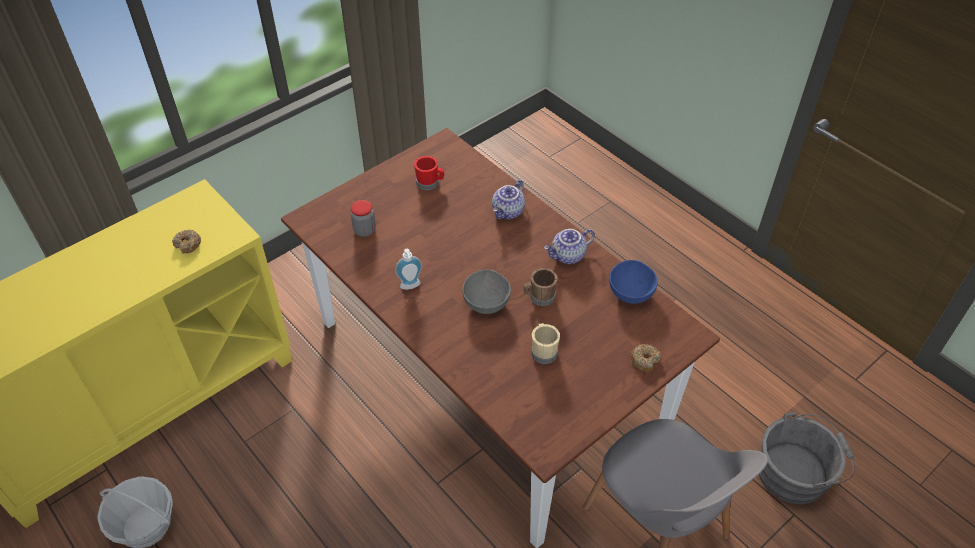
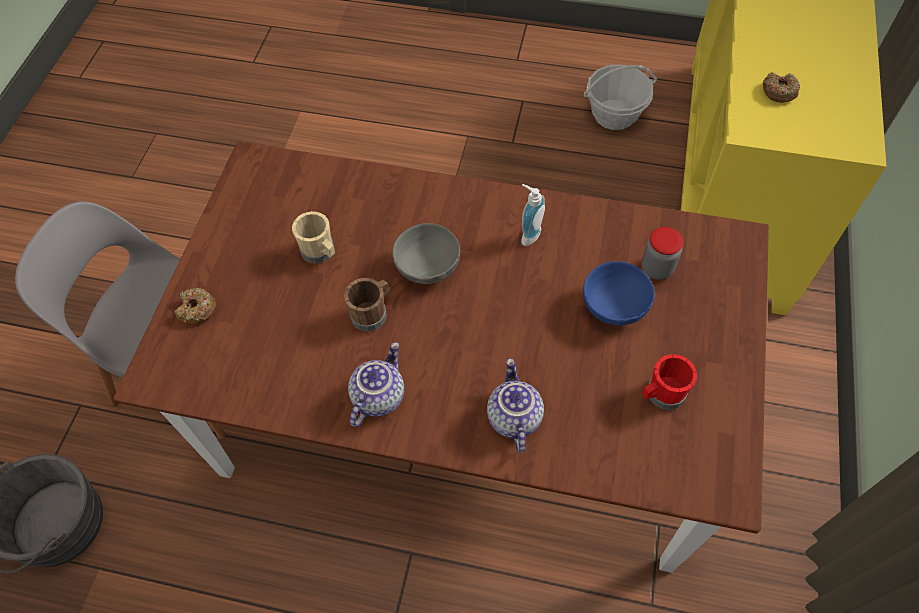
camera: 145 degrees right, 10 degrees up
(631, 292) = (260, 393): blue bowl -> blue bowl (614, 308)

